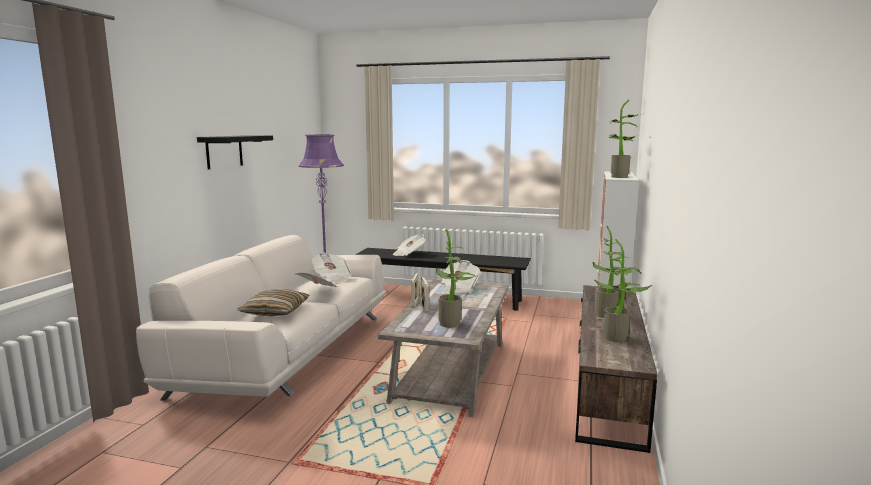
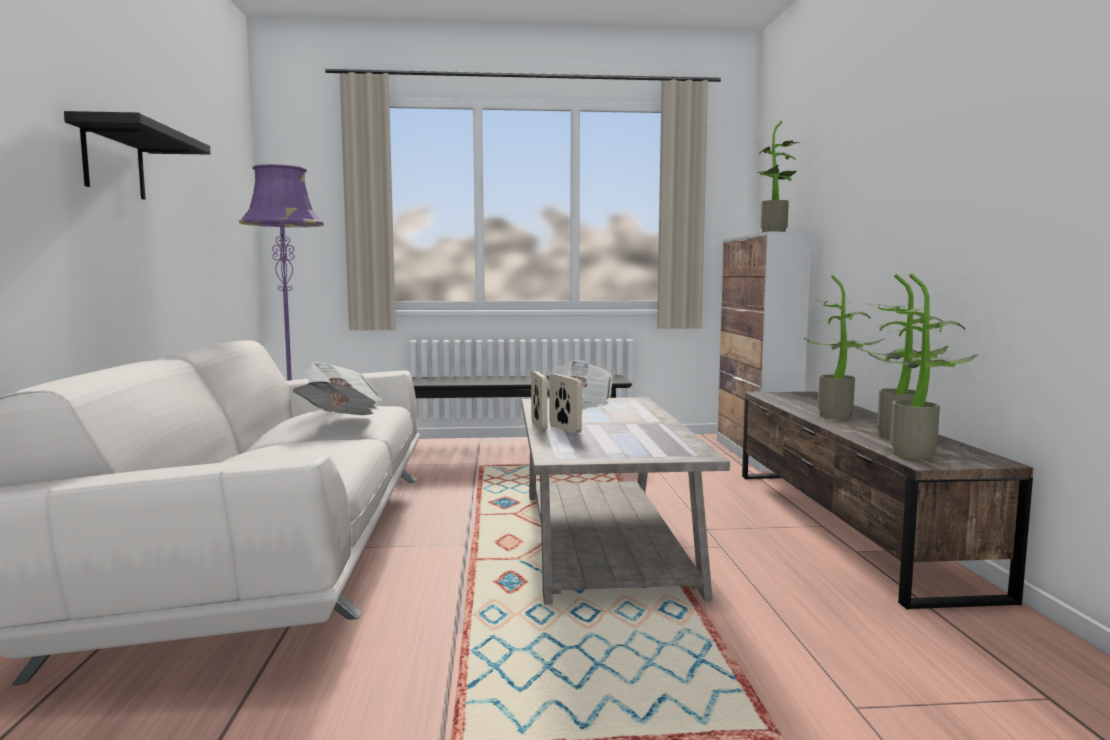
camera: 20 degrees left, 5 degrees down
(275, 311) = (284, 453): pillow -> none
(409, 254) = (430, 380): newspaper -> none
(453, 323) = (643, 441): potted plant -> potted plant (917, 453)

